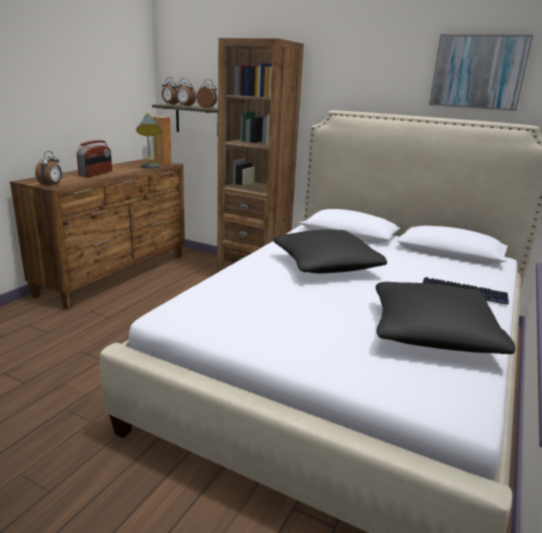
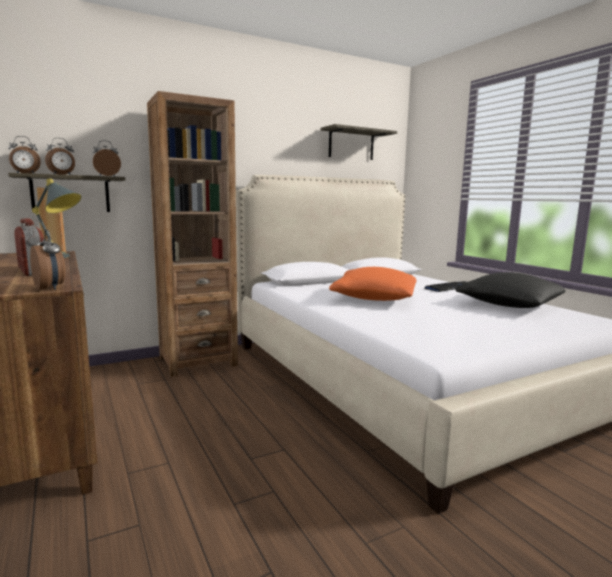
camera: 55 degrees left, 10 degrees down
(325, 266) = (374, 298): black pillow -> orange pillow
(478, 72) = (351, 144): picture -> shelf

